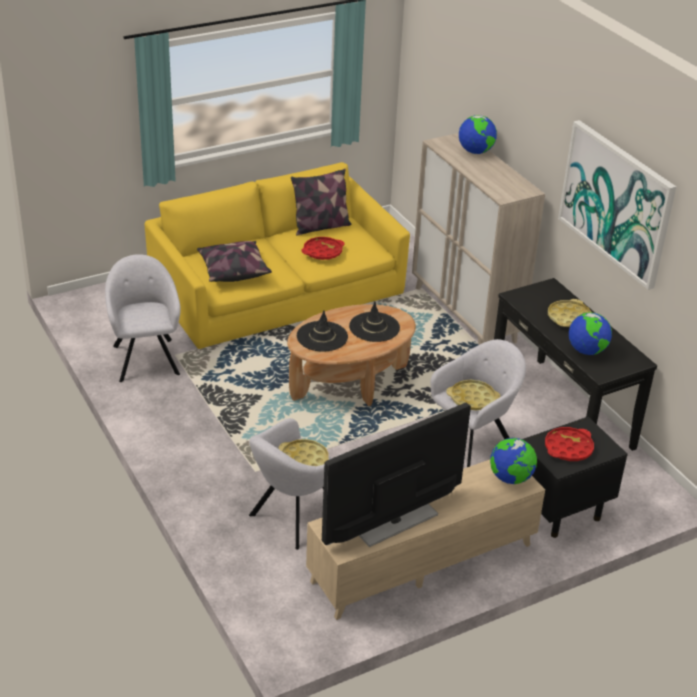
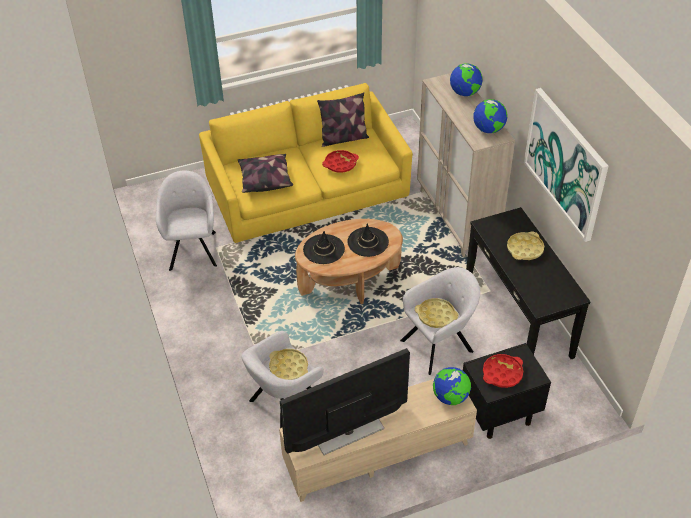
camera: 10 degrees right, 10 degrees up
(587, 351) = (533, 283): globe -> globe (488, 129)

